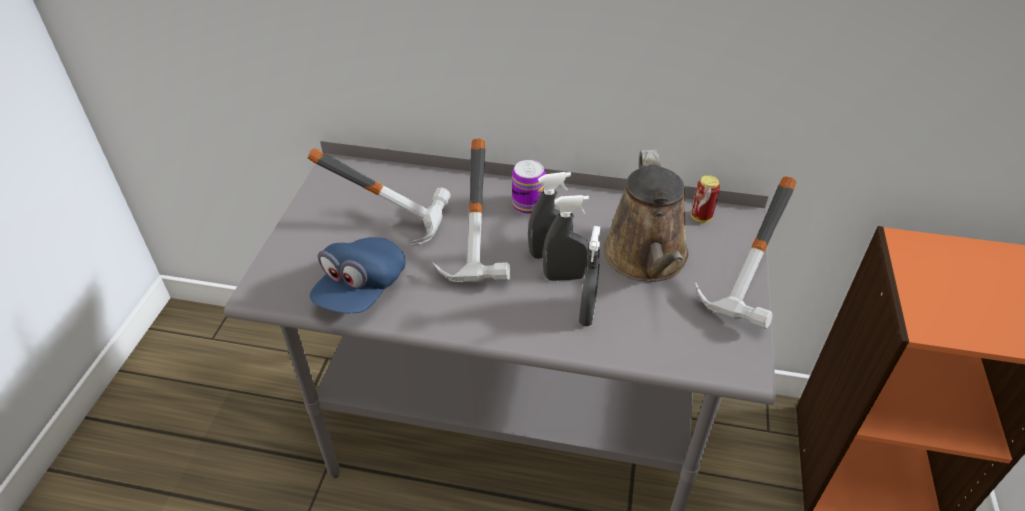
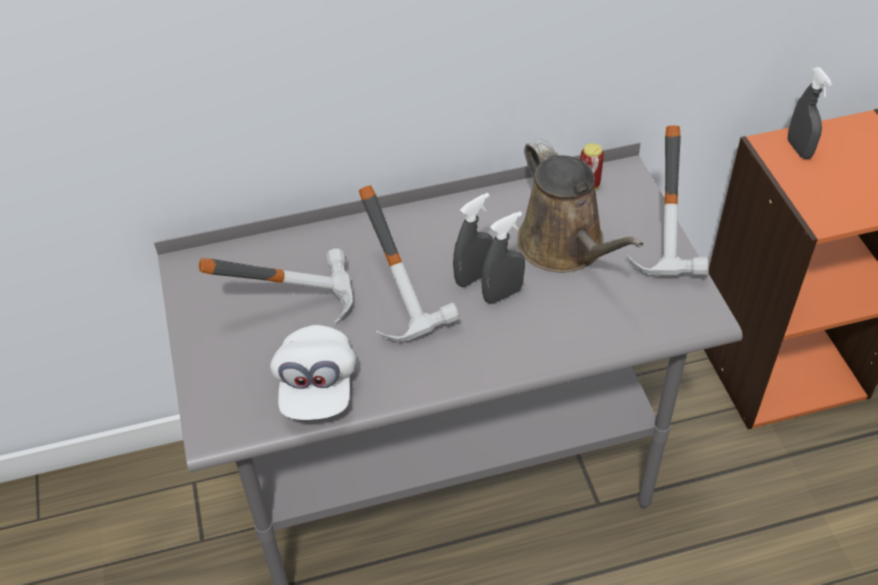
camera: 25 degrees left, 5 degrees up
(361, 290) = (317, 387): blue cap -> white cap
(528, 205) = (419, 233): can -> none
(587, 312) = (545, 321): grey spray bottle -> grey spray bottle (799, 149)

